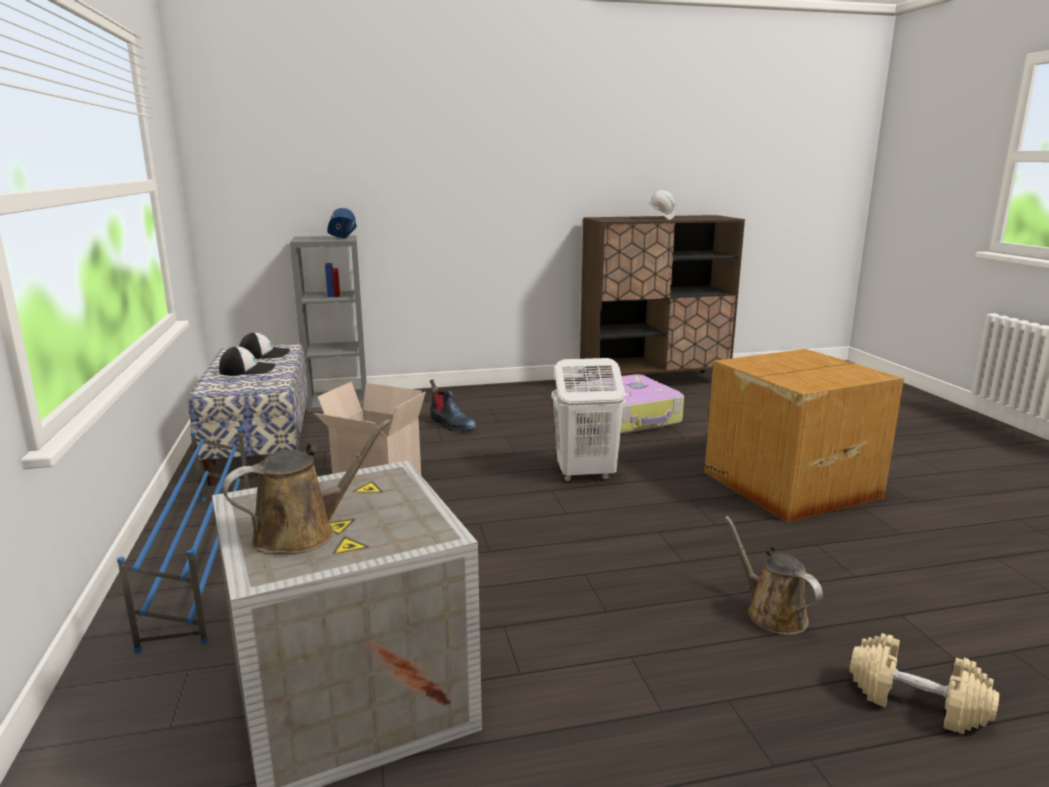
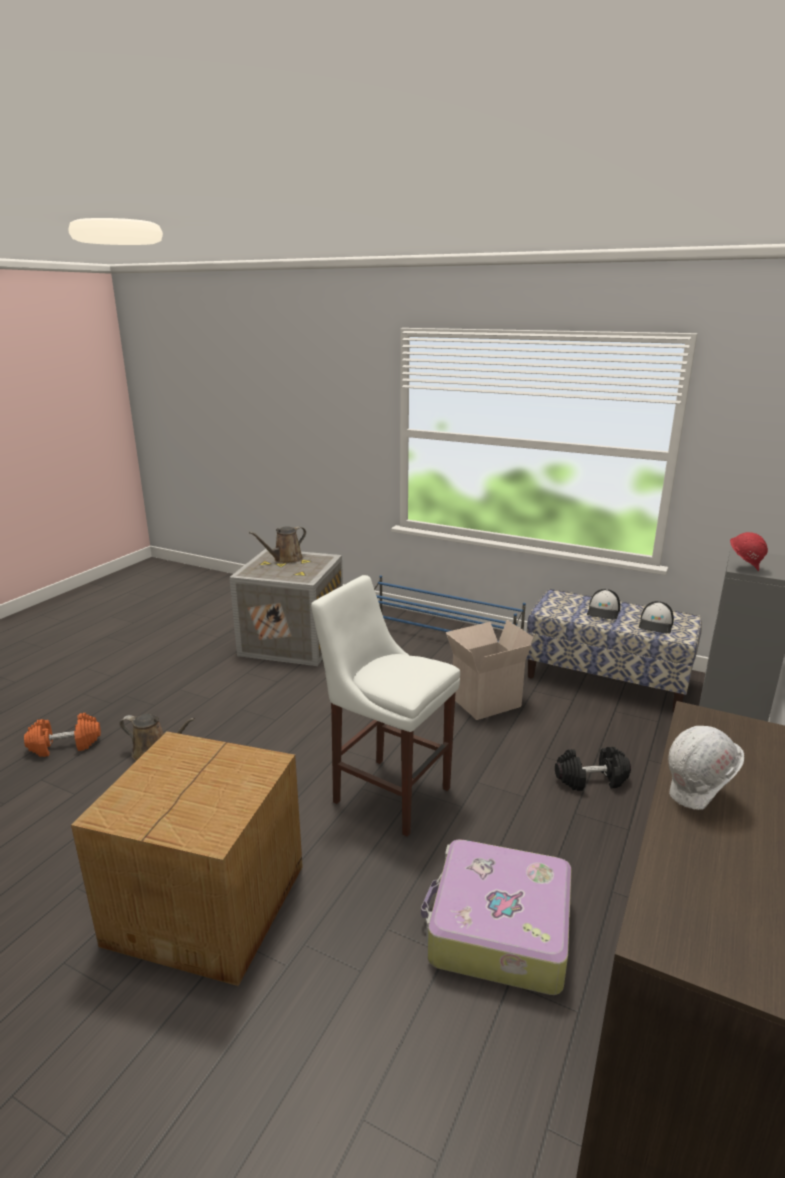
camera: 130 degrees right, 5 degrees up
(302, 533) = (285, 559): brown watering can -> brown watering can turned 45 degrees clockwise
(342, 239) = (743, 568): blue hard hat -> red hard hat
(451, 424) = (591, 780): boot -> black dumbbell
(584, 475) = (387, 792): white laundry basket -> white stool
(917, 702) = (65, 746): beige dumbbell -> orange dumbbell

